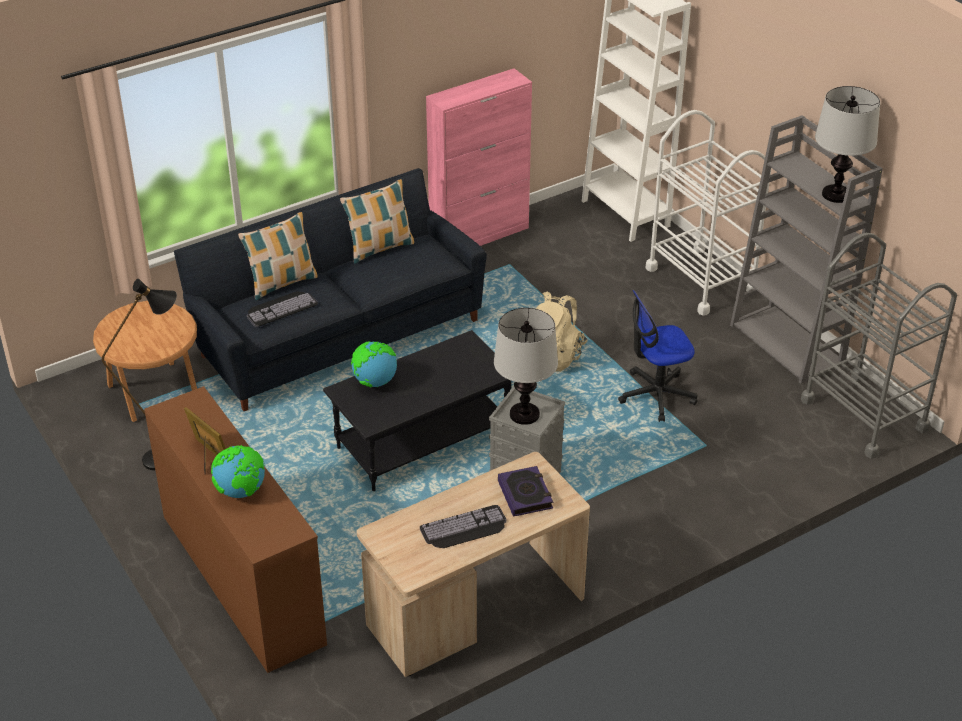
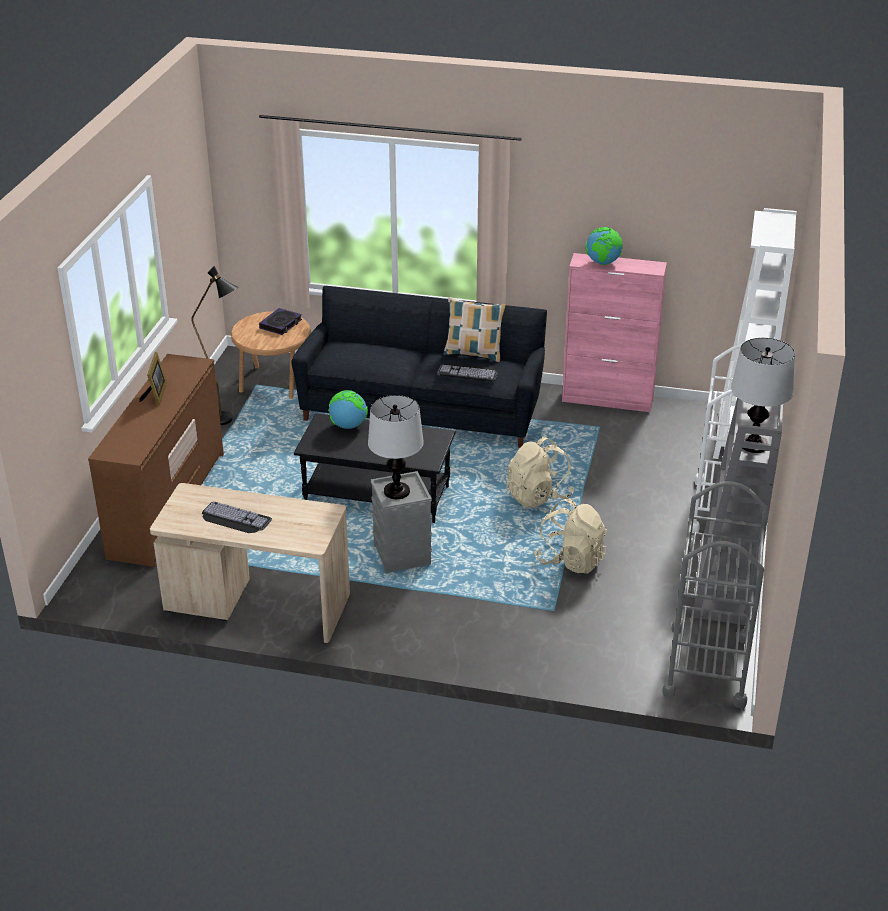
camera: 45 degrees right, 5 degrees down
(241, 491) = (142, 421): globe -> globe (603, 263)
(281, 283) = (383, 343): pillow -> none
(281, 307) = (358, 355): keyboard -> keyboard (468, 371)
(525, 494) = (297, 524): book -> book (281, 324)
(656, 395) = (570, 560): office chair -> beige backpack

